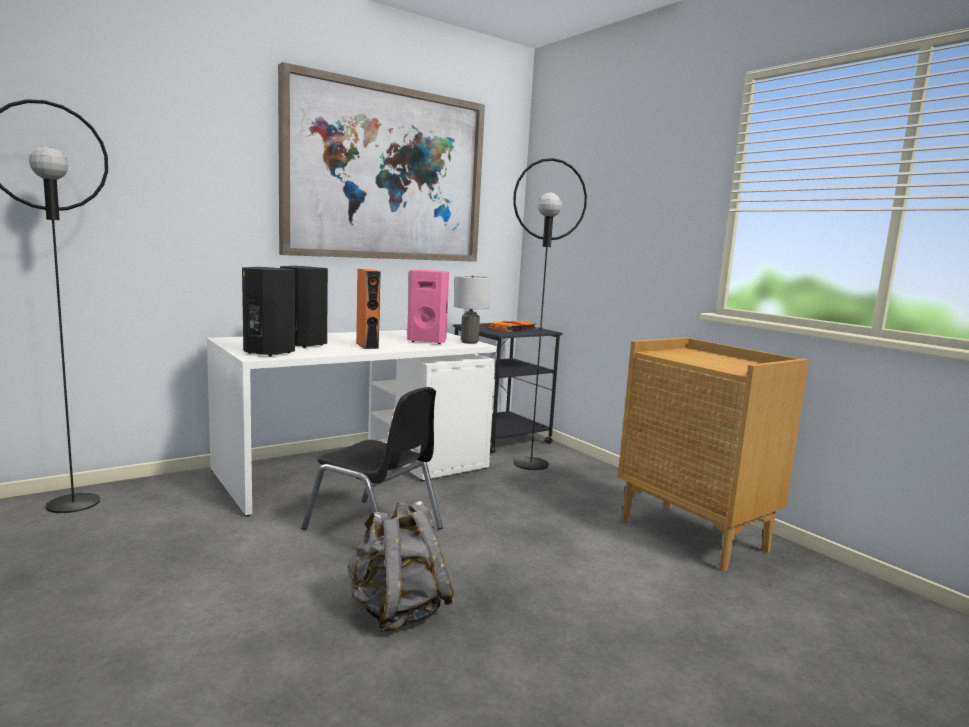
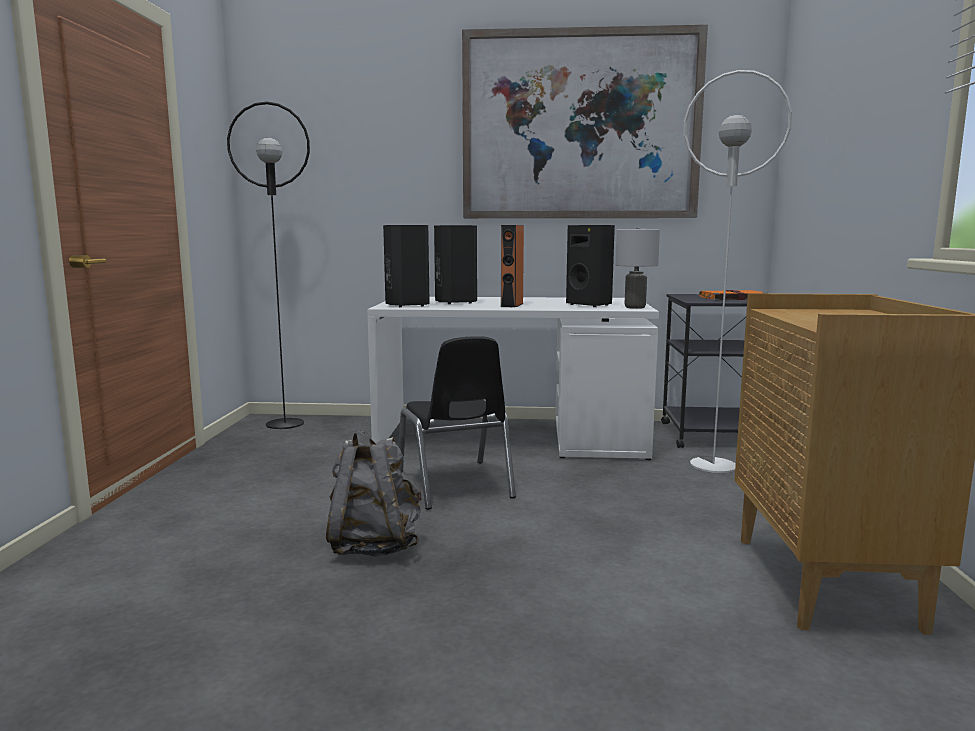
camera: 40 degrees right, 0 degrees up
(428, 341) = (590, 305): pink speaker -> black speaker
(531, 463) = (713, 465): black floor lamp -> white floor lamp

